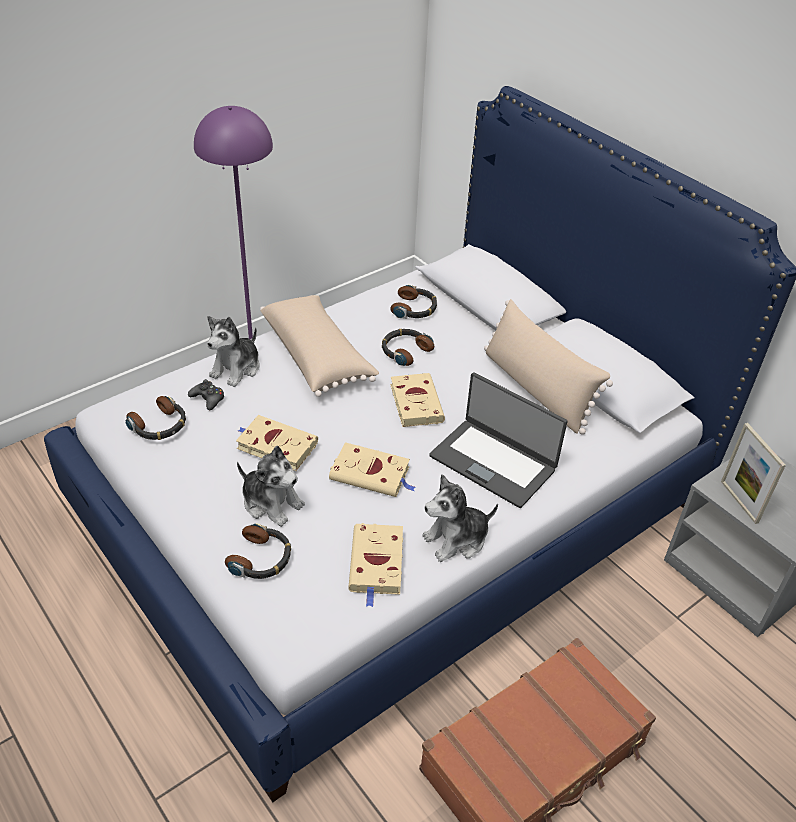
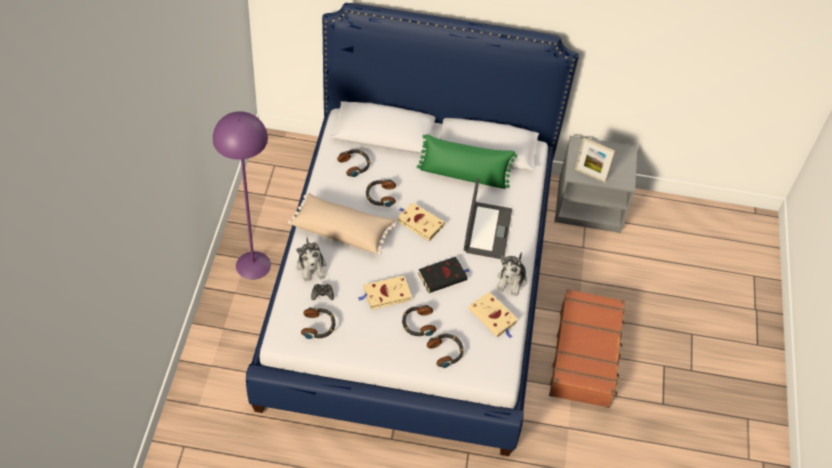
camera: 45 degrees left, 10 degrees up
(271, 502) = (418, 324): plush toy -> headphones
(372, 474) = (443, 276): beige book -> black book
(493, 462) = (486, 230): laptop -> laptop turned 75 degrees counterclockwise
(536, 389) = (464, 175): beige pillow -> green pillow

